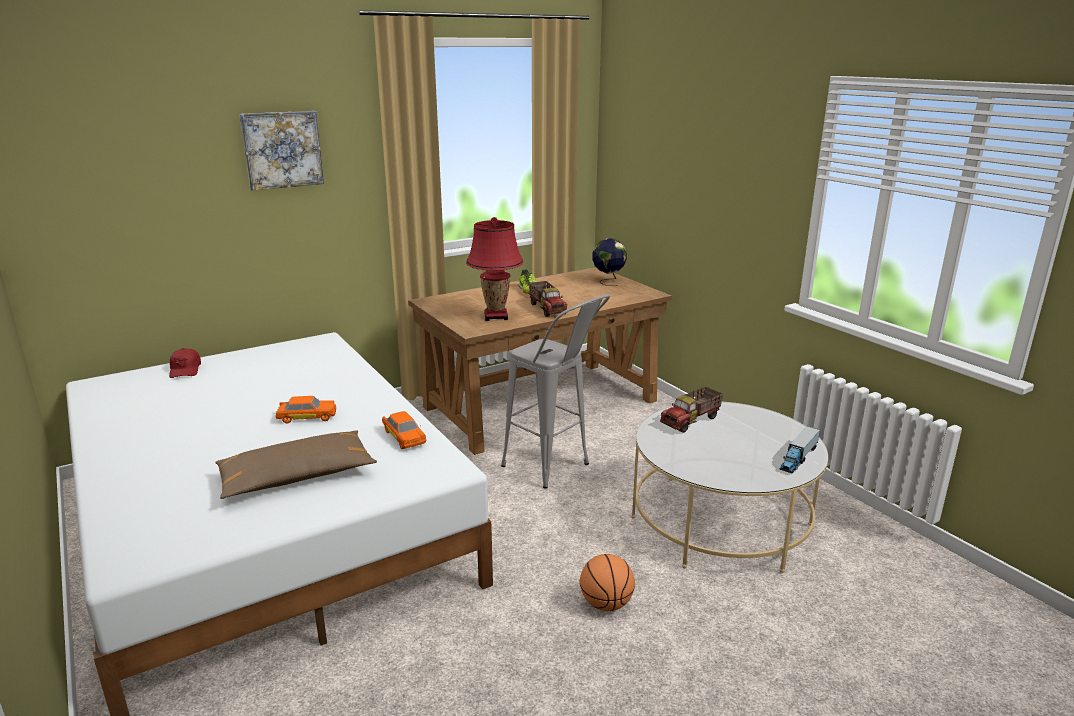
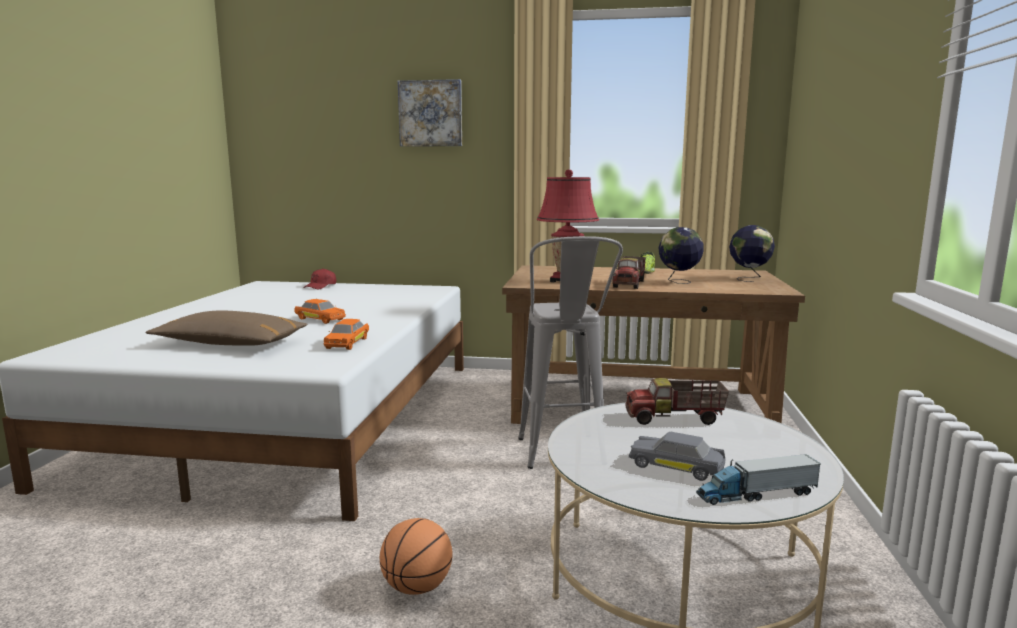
camera: 40 degrees right, 10 degrees down
(574, 297) = (679, 282): none -> globe
(744, 456) = (676, 467): none -> grey toy car

